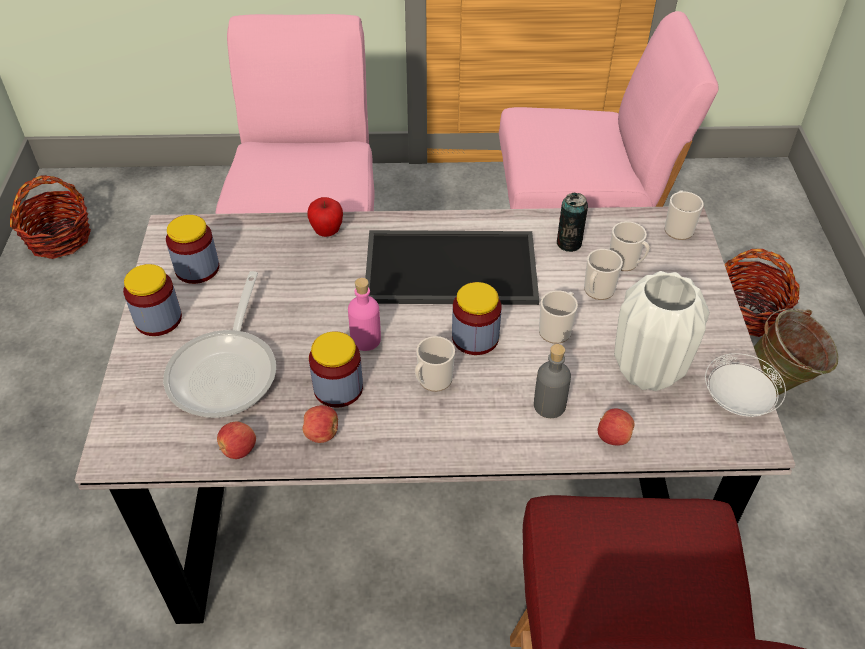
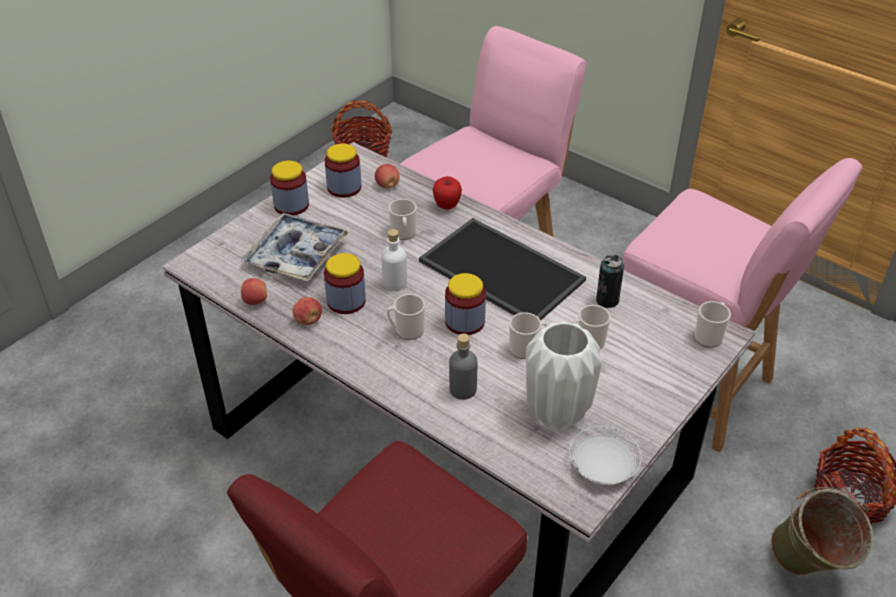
camera: 40 degrees right, 5 degrees down
(227, 371) = (296, 255): frying pan -> tray
(366, 339) = (395, 283): pink bottle -> white bottle
(613, 437) = (481, 433): apple -> apple (387, 185)
(626, 263) = (635, 336): mug -> mug (403, 234)

